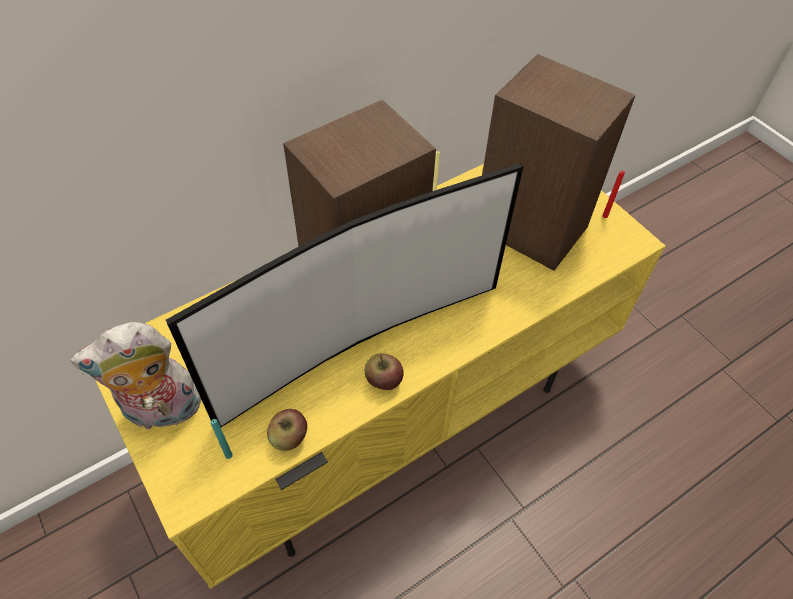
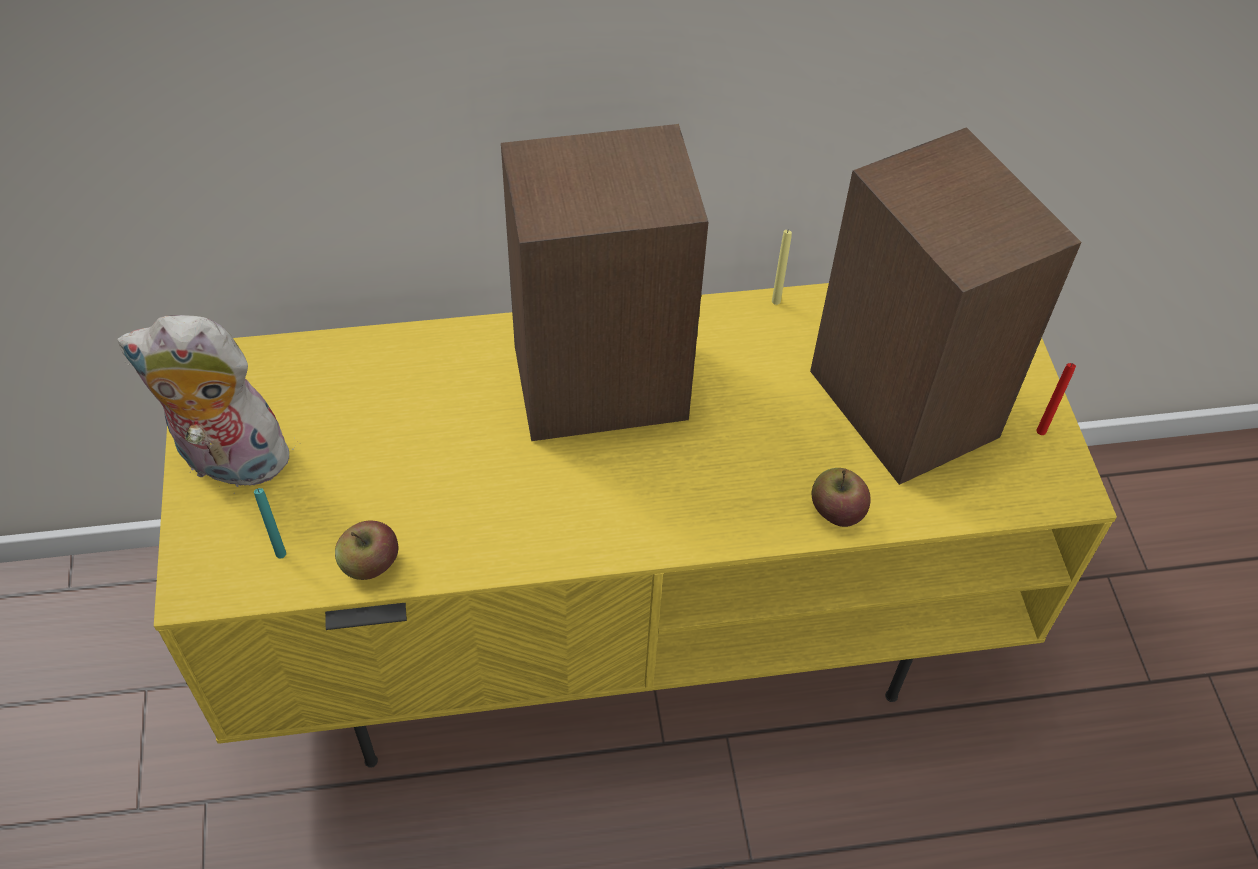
camera: 25 degrees right, 0 degrees up
(358, 343) = (537, 475): television -> none
(383, 380) = (542, 541): apple -> apple (836, 511)

